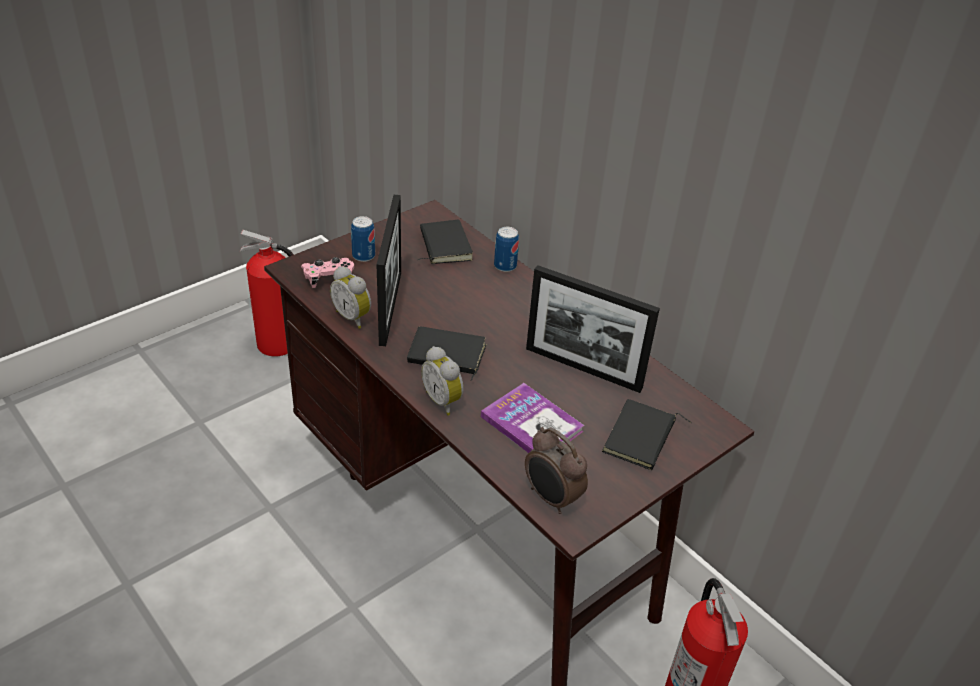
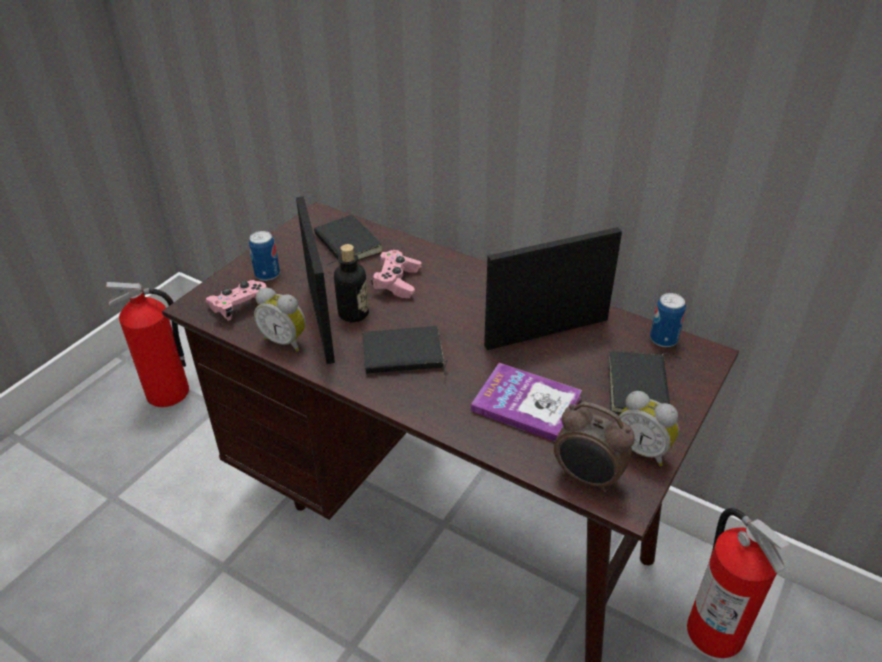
camera: 15 degrees left, 0 degrees up
(421, 308) = (353, 313): none -> bottle
(444, 401) = (424, 404): alarm clock -> alarm clock (643, 449)
(472, 290) = (397, 282): none -> pink game controller
(505, 266) = (418, 250): can -> can (663, 339)
(583, 368) = (546, 332): picture frame -> picture frame turned 150 degrees clockwise

